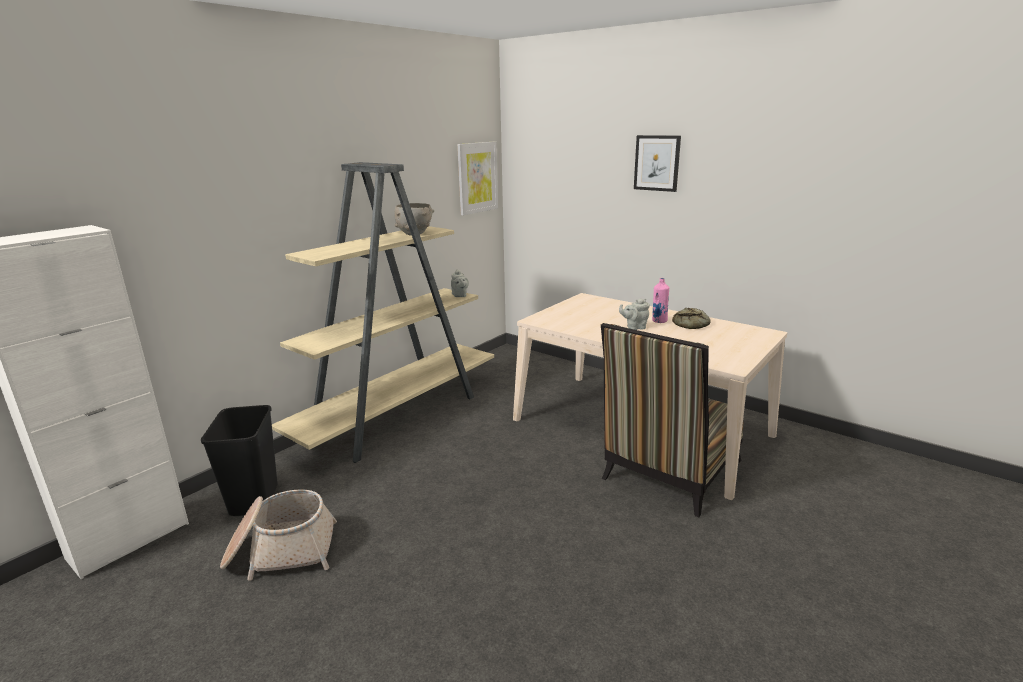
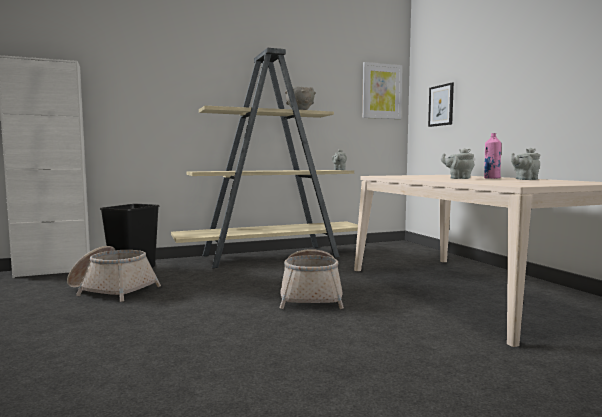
camera: 30 degrees right, 15 degrees down
(520, 482) = (311, 296): none -> basket
(657, 163) = (520, 48): picture -> picture (441, 105)
(668, 474) = (459, 318): chair -> none
(692, 324) = (524, 179): bread -> grey teapot

